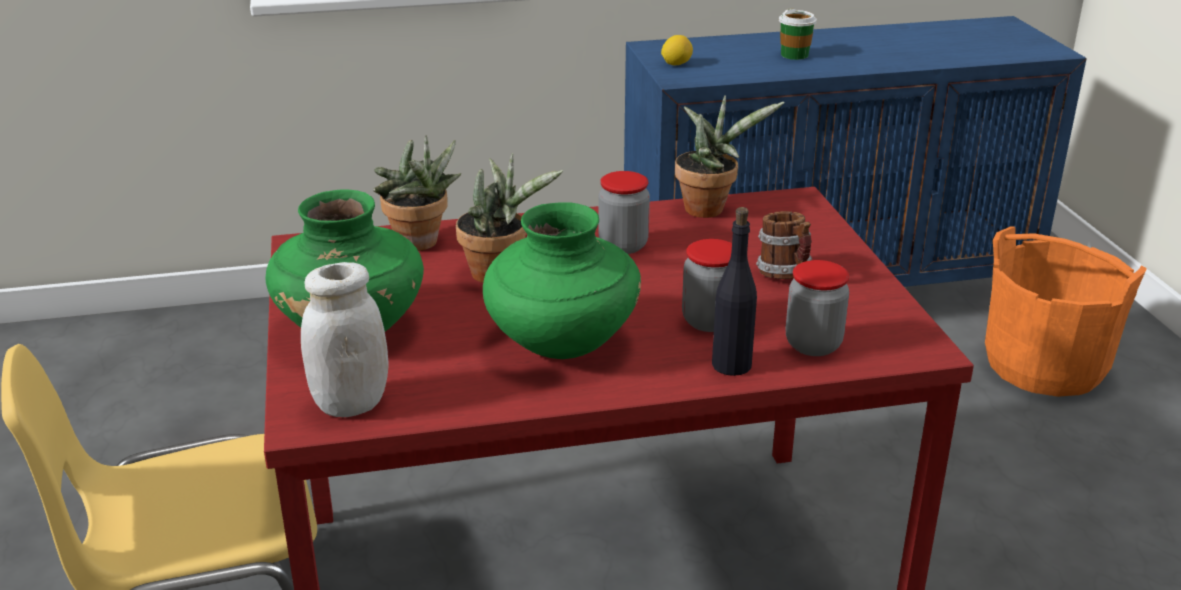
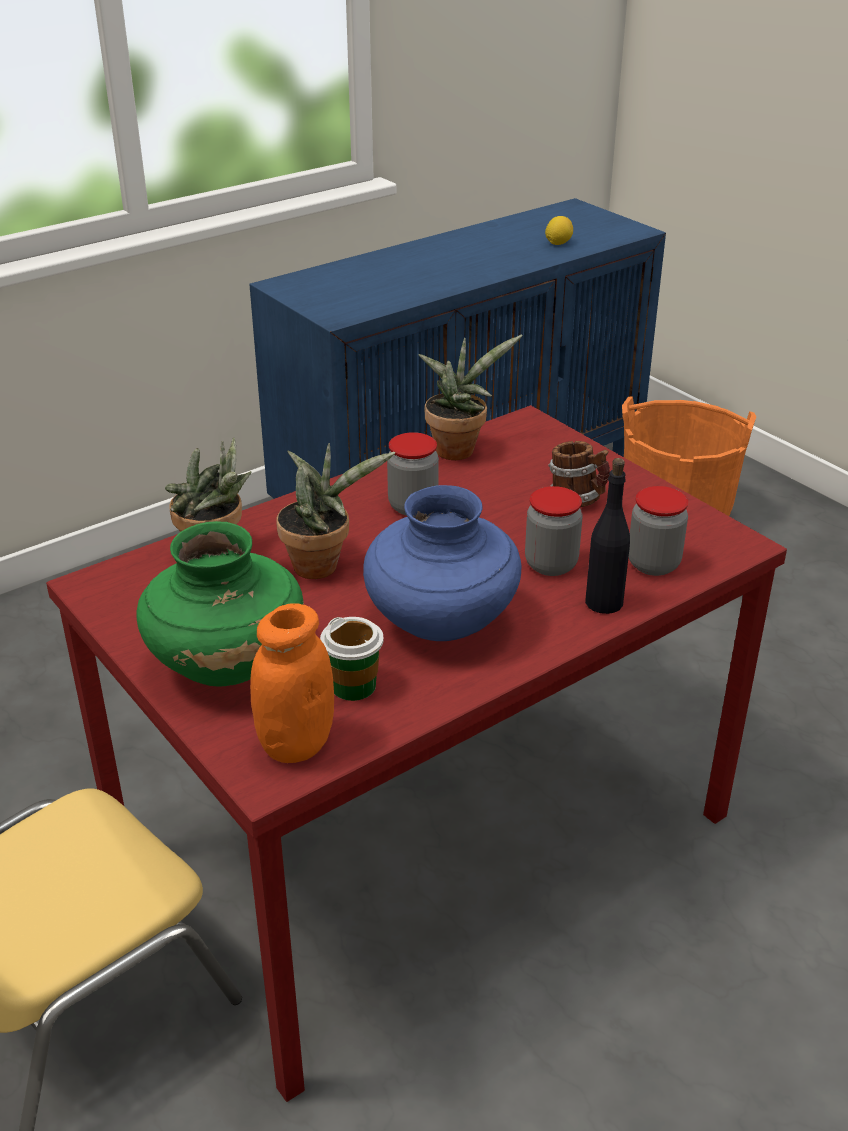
camera: 25 degrees left, 5 degrees up
(350, 403) = (296, 744): white jar -> orange jar
(561, 343) = (440, 623): green vase -> blue vase
(676, 64) = (320, 301): lemon -> lemon (558, 243)
(794, 55) = (422, 271): cup -> cup (353, 686)

